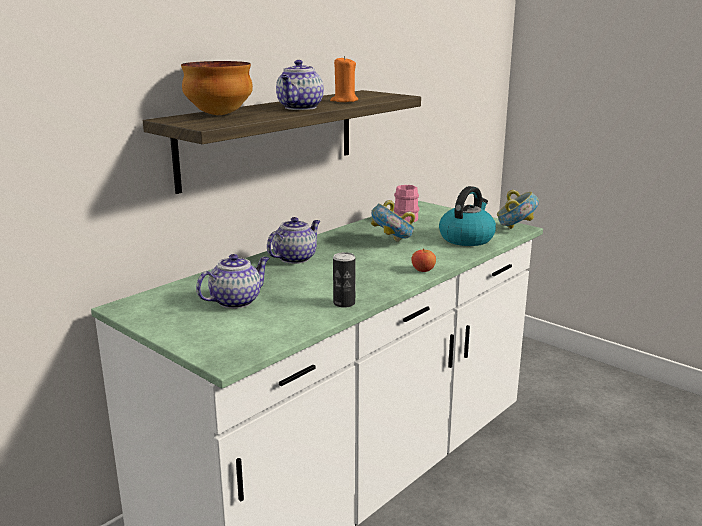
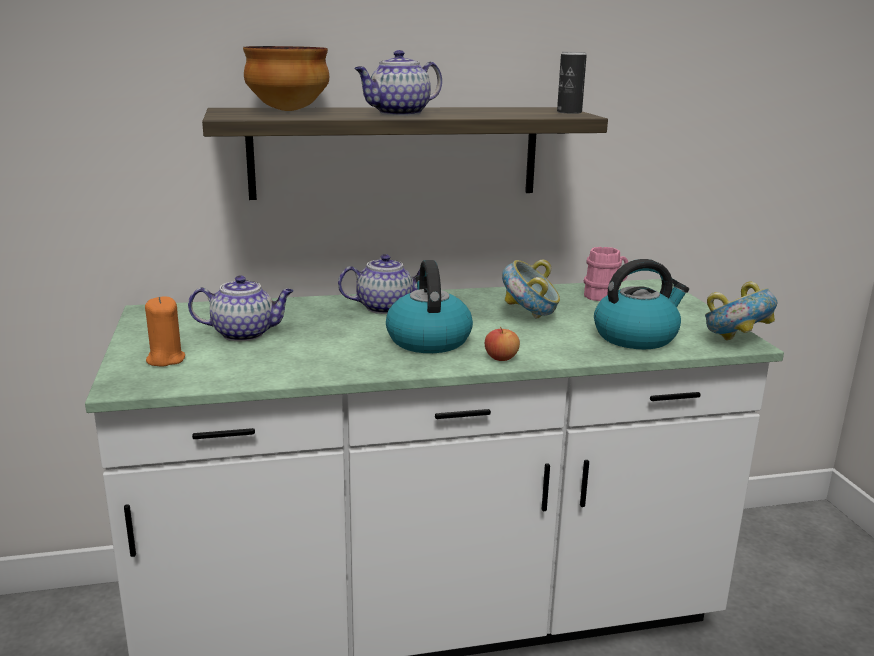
camera: 35 degrees right, 0 degrees up
(344, 101) = (482, 113): orange candle -> orange candle (165, 359)
(344, 303) = (338, 367): can -> can (569, 112)
(362, 271) = (428, 340): none -> kettle

